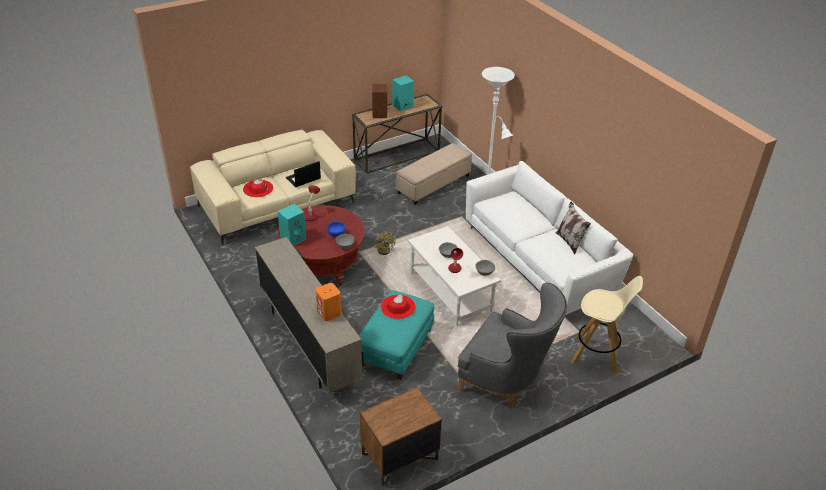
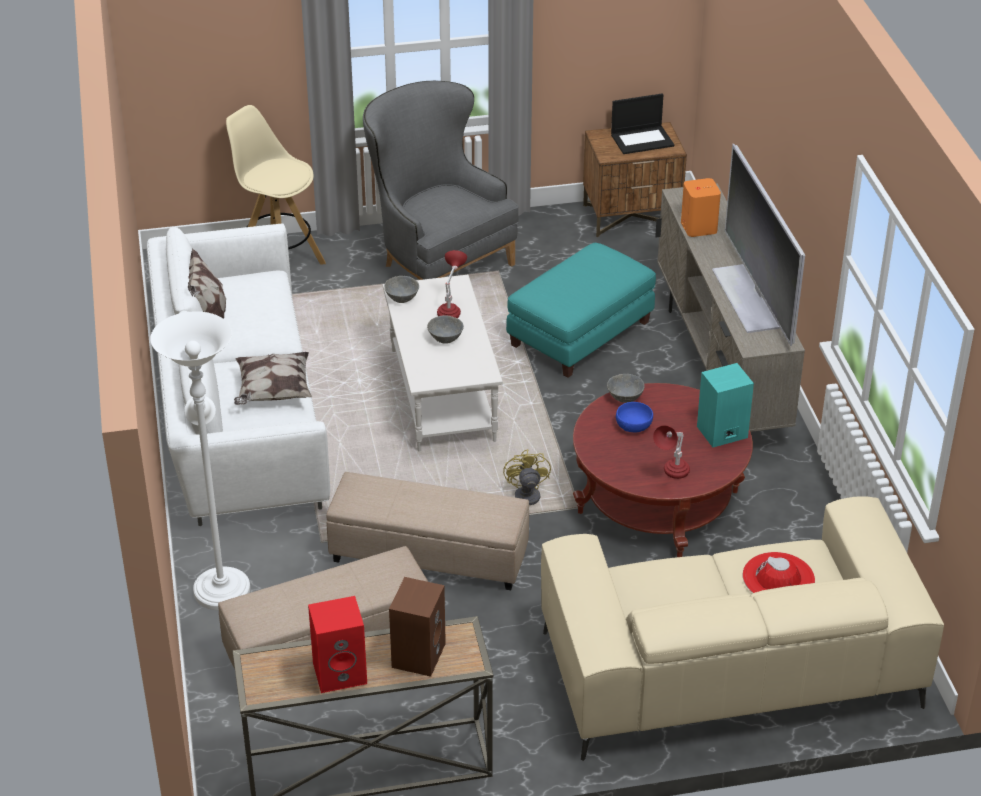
camera: 160 degrees left, 0 degrees up
(290, 270) = (747, 298): none -> television
(303, 178) = (667, 584): laptop -> laptop (642, 140)
(398, 307) = (572, 293): red hat -> none
(402, 106) = (341, 672): turquoise speaker -> red speaker
(414, 220) = (428, 555): none -> beige ottoman
(510, 215) = (273, 392): none -> pillow

